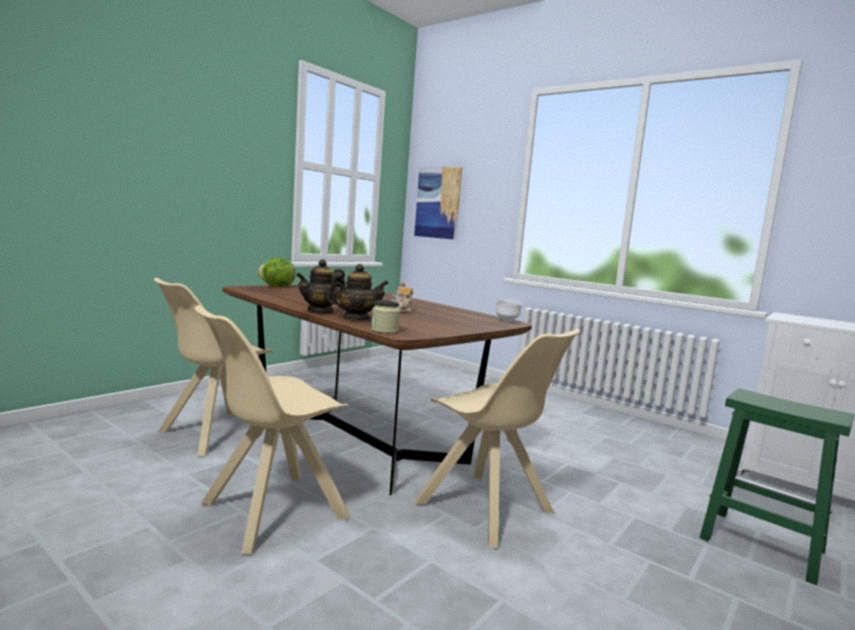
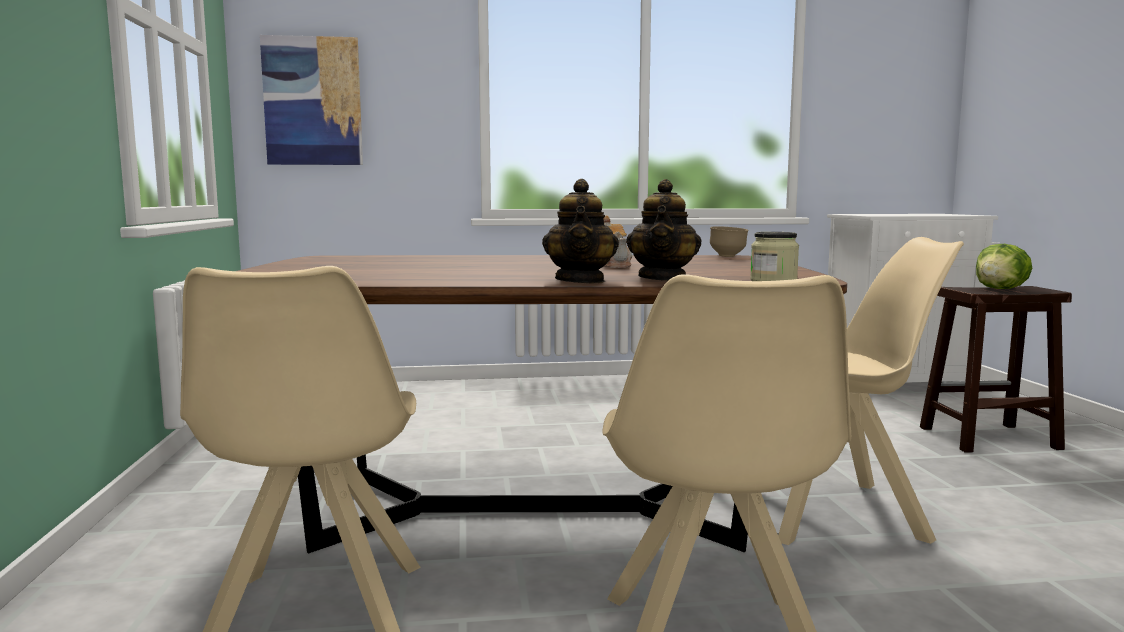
camera: 45 degrees left, 0 degrees up
(276, 287) = (267, 271): lettuce -> lettuce (1001, 289)
(356, 319) = (663, 279): teapot -> teapot turned 150 degrees clockwise
(507, 321) = (728, 256): white bowl -> brown bowl
(759, 544) = (987, 438): green stool -> brown stool

